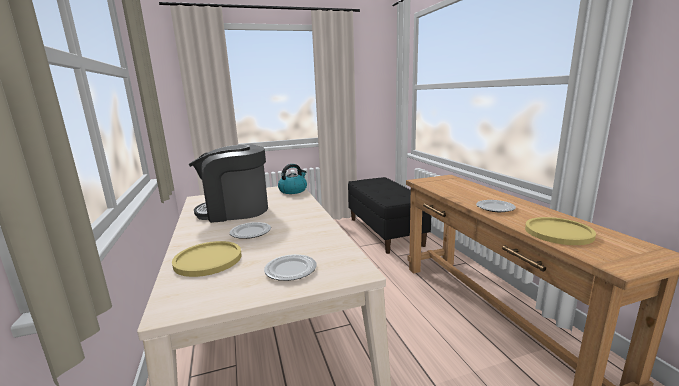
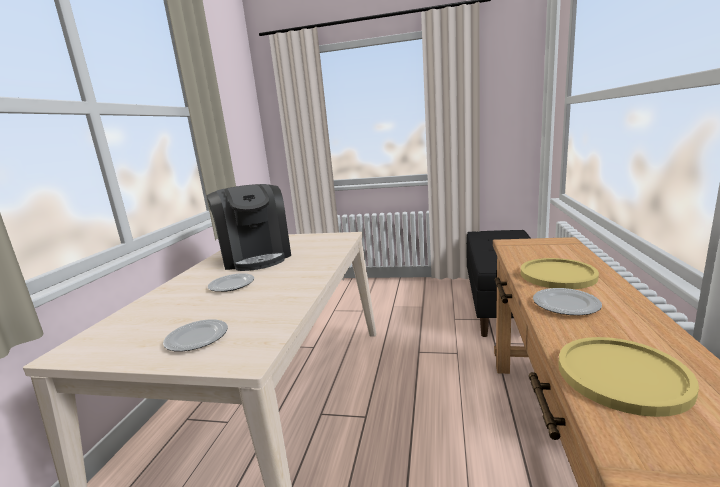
camera: 30 degrees right, 0 degrees up
(208, 260) = (159, 308): yellow plate -> yellow plate (557, 275)
(235, 211) = (256, 257): coffee machine -> coffee machine turned 135 degrees counterclockwise
(293, 190) = (340, 240): kettle -> none

